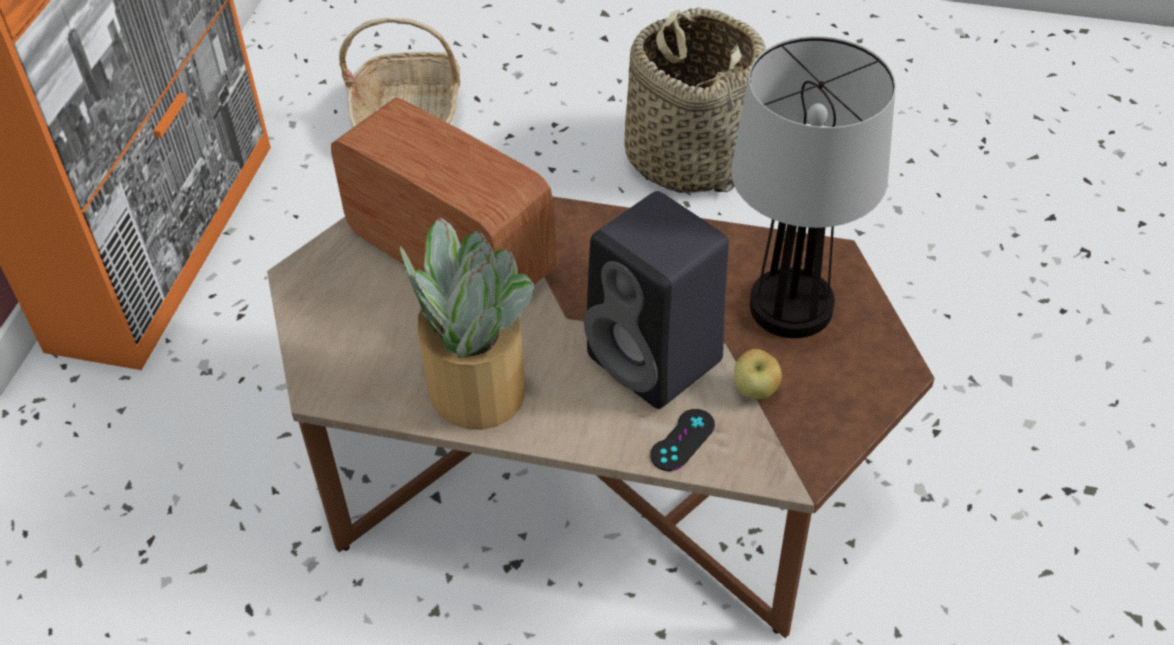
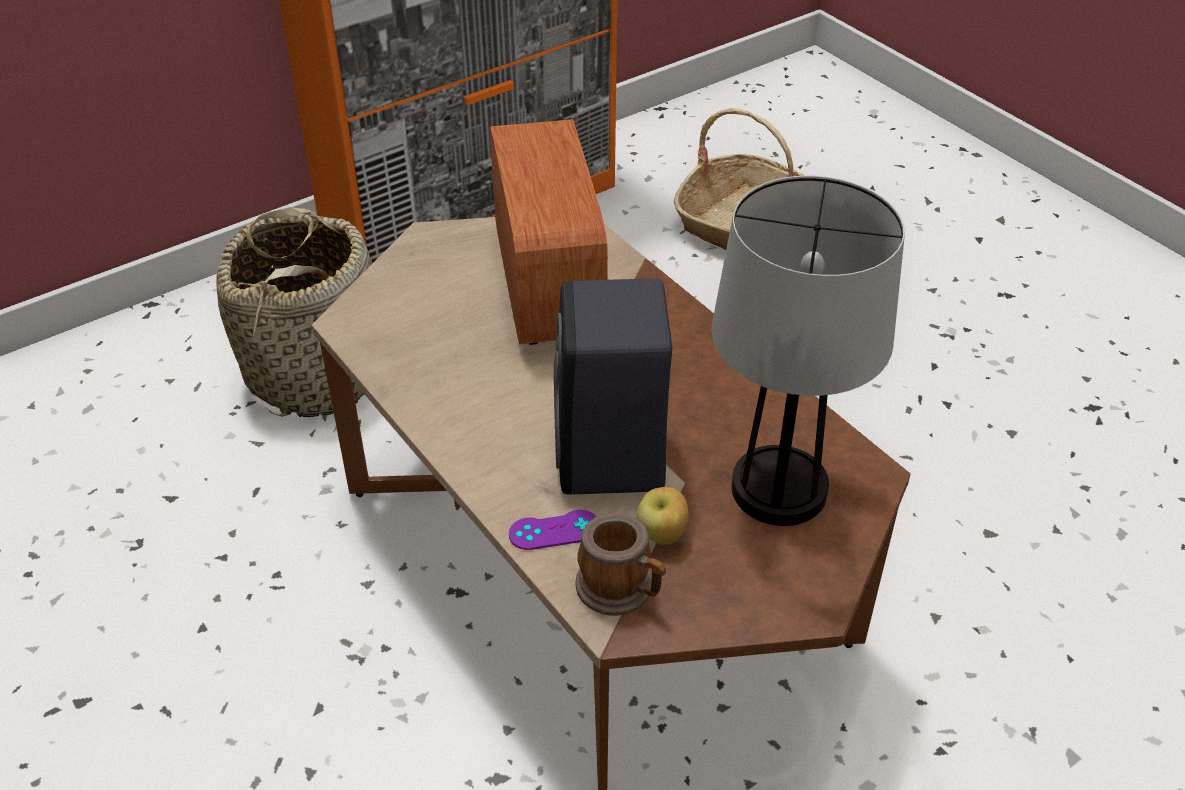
camera: 40 degrees right, 5 degrees down
(476, 386) = (452, 387): potted plant -> none
(682, 440) = (554, 530): black game controller -> purple game controller
(691, 155) = (957, 373): basket -> basket (318, 371)
(775, 448) = (622, 590): none -> mug

